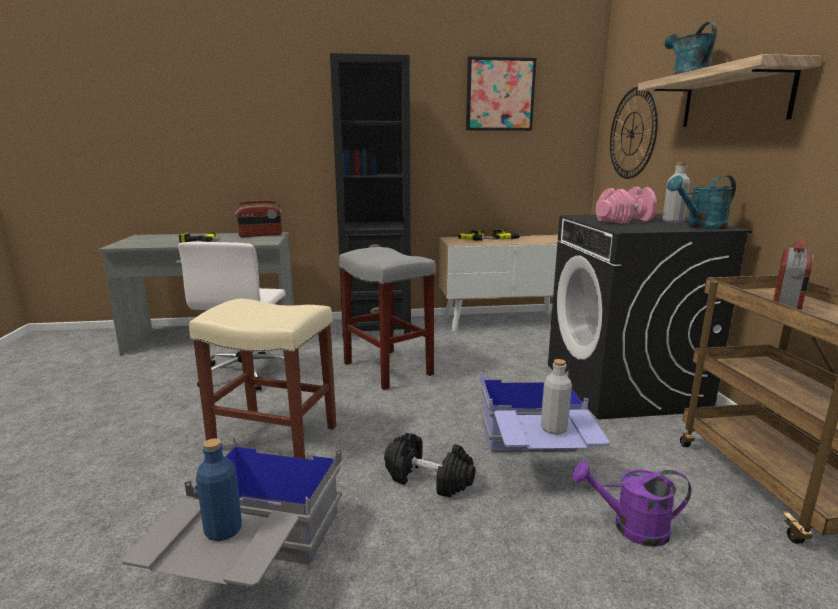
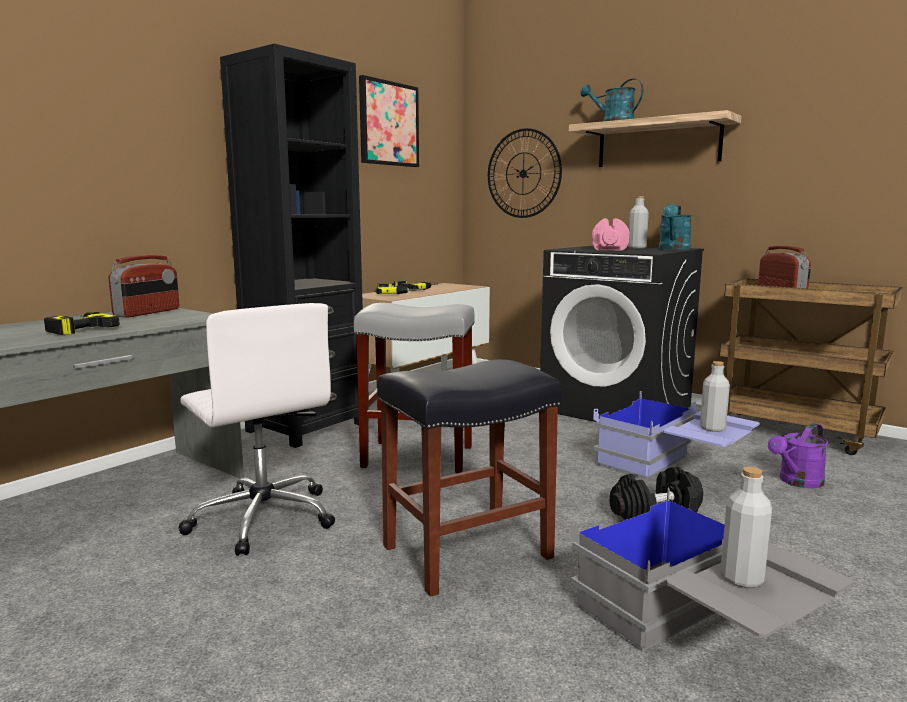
camera: 45 degrees left, 5 degrees down
(223, 530) = (741, 578): blue bottle -> grey bottle
(276, 438) = (468, 551): beige stool -> black stool

